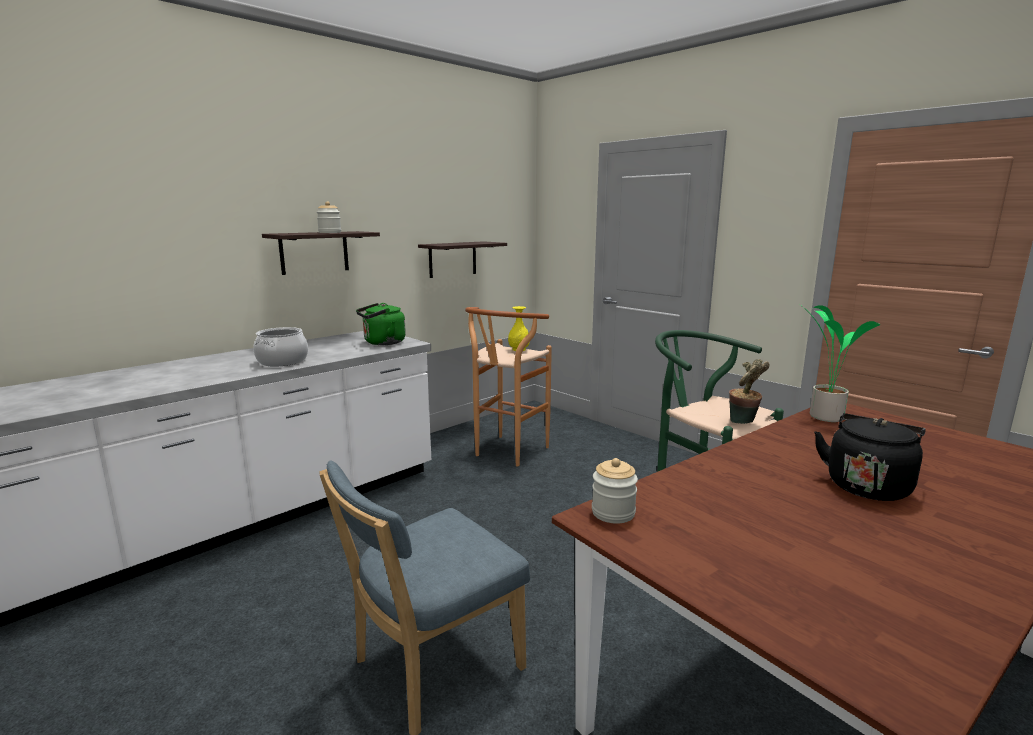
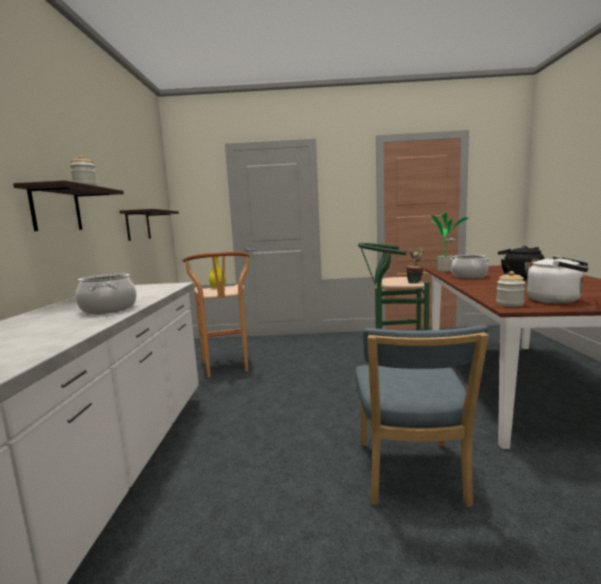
camera: 45 degrees left, 5 degrees down
(382, 343) = (154, 288): green kettle -> none
(700, 545) = (557, 300): none -> white kettle
(806, 443) = (468, 276): none -> cooking pot

